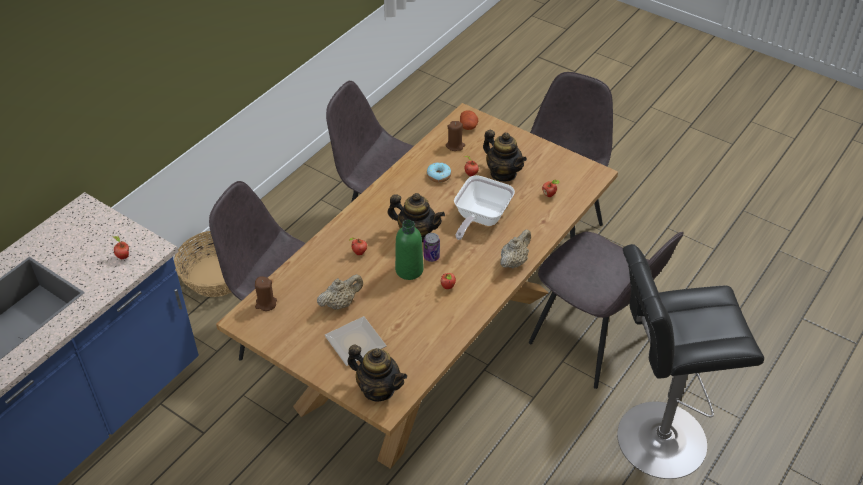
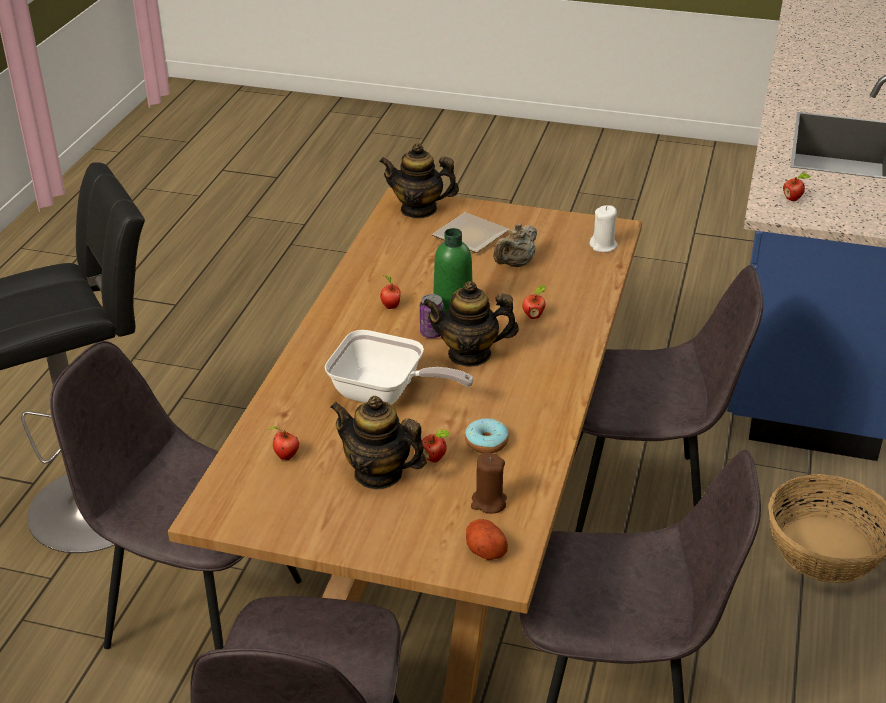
camera: 160 degrees right, 10 degrees down
(266, 304) = (603, 246): brown candle -> white candle
(480, 219) = (386, 395): frying pan -> frying pan turned 105 degrees clockwise
(514, 261) = (311, 352): beige teapot -> none

